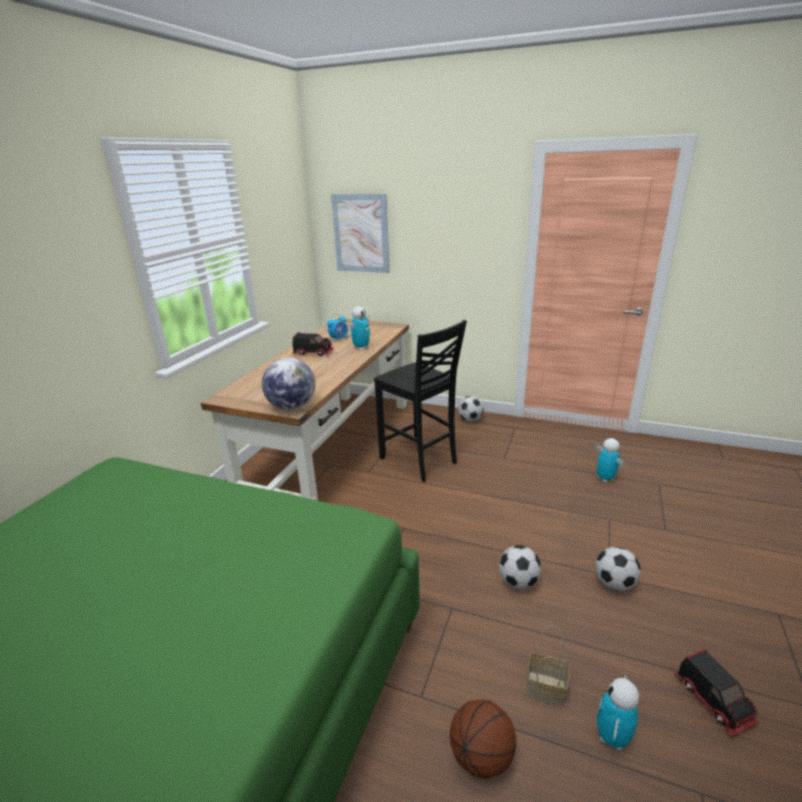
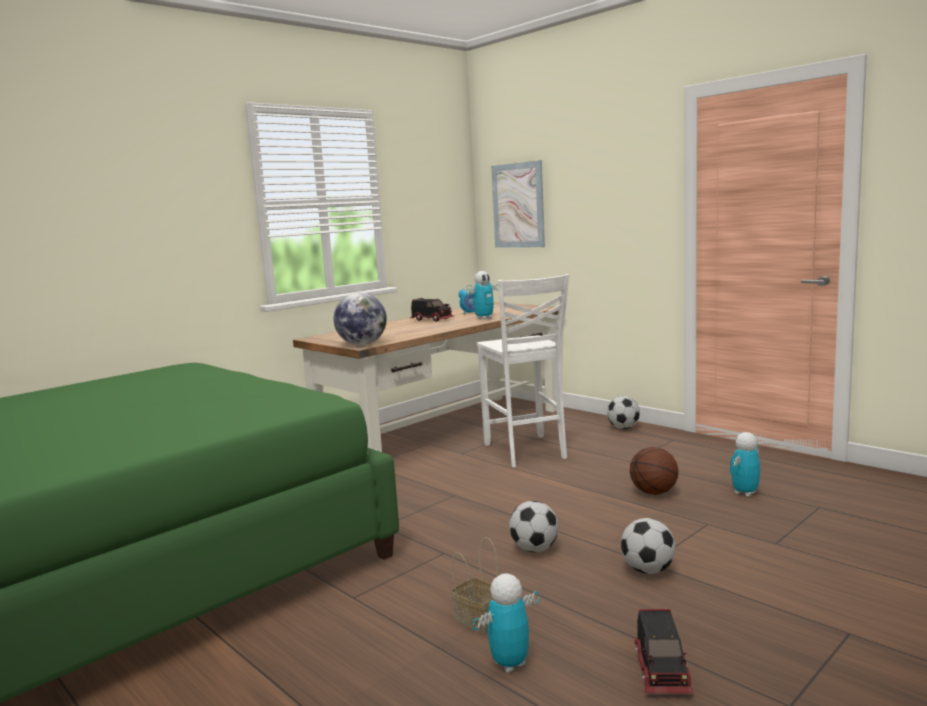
camera: 25 degrees right, 15 degrees down
(419, 461) = (526, 452): black chair -> white chair
(481, 755) = (369, 641): basketball -> basketball (654, 492)
(605, 478) = (745, 493): toy robot -> toy robot turned 135 degrees counterclockwise

